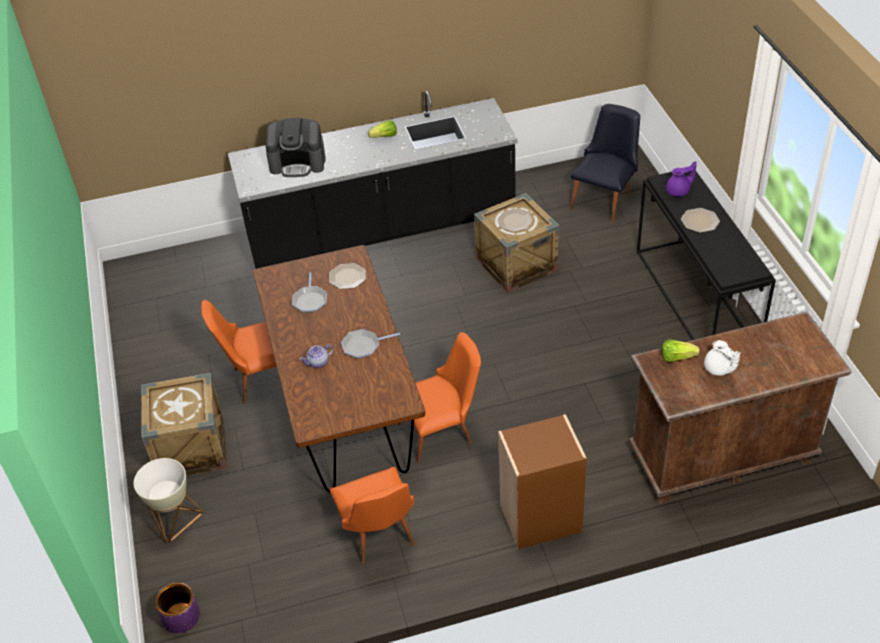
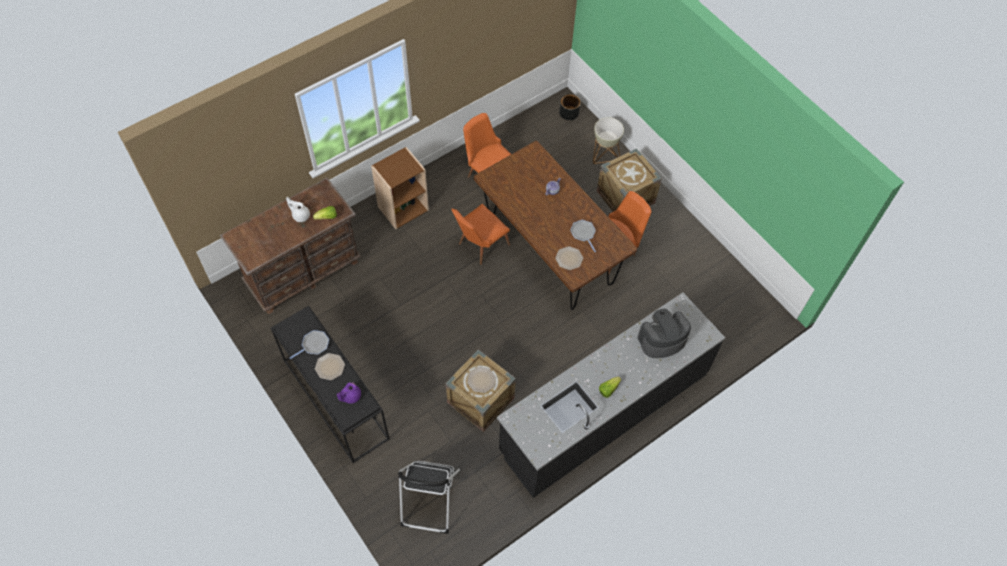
camera: 155 degrees right, 15 degrees up
(181, 617) = (569, 113): purple planter -> black planter
(363, 346) = (530, 208): frying pan -> frying pan (314, 345)
(605, 199) = (429, 499): black chair -> step ladder

